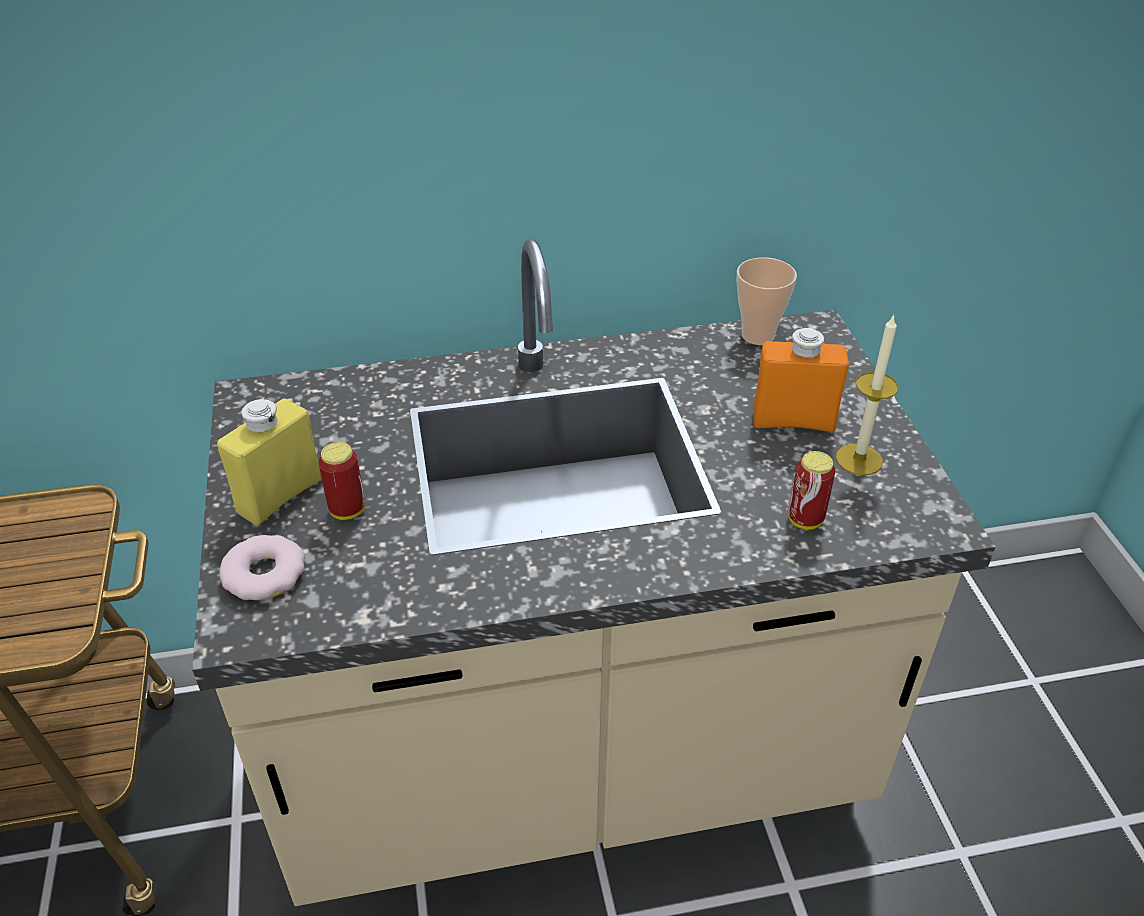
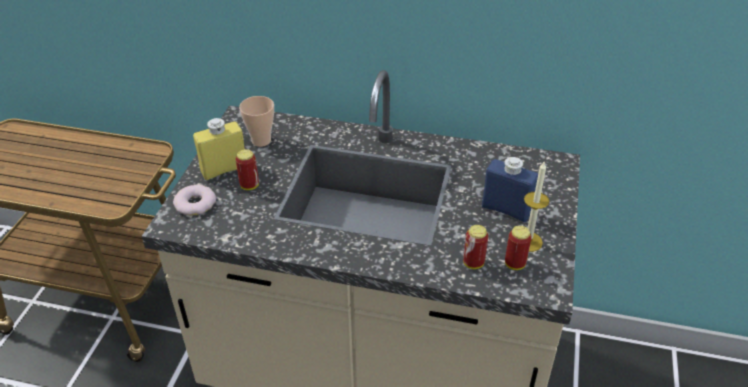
camera: 25 degrees right, 0 degrees up
(758, 336) = (521, 157): cup -> cup (261, 141)
(793, 421) = (506, 209): orange bottle -> blue bottle
(865, 500) = (515, 264): none -> can

